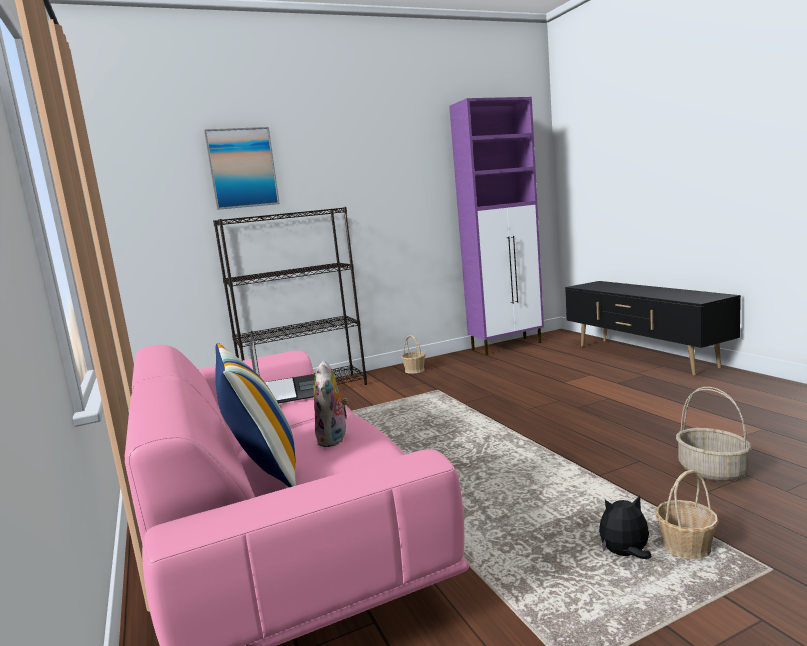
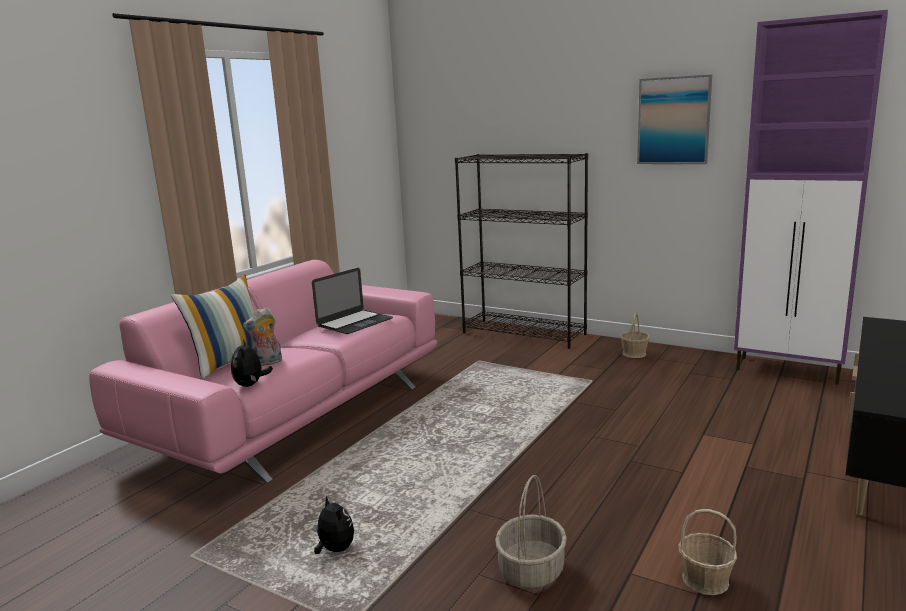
camera: 55 degrees right, 5 degrees up
(242, 168) = (507, 105): picture -> picture (673, 120)
(390, 454) = (251, 385): none -> plush toy
(685, 547) = (362, 576): basket -> basket (705, 579)

